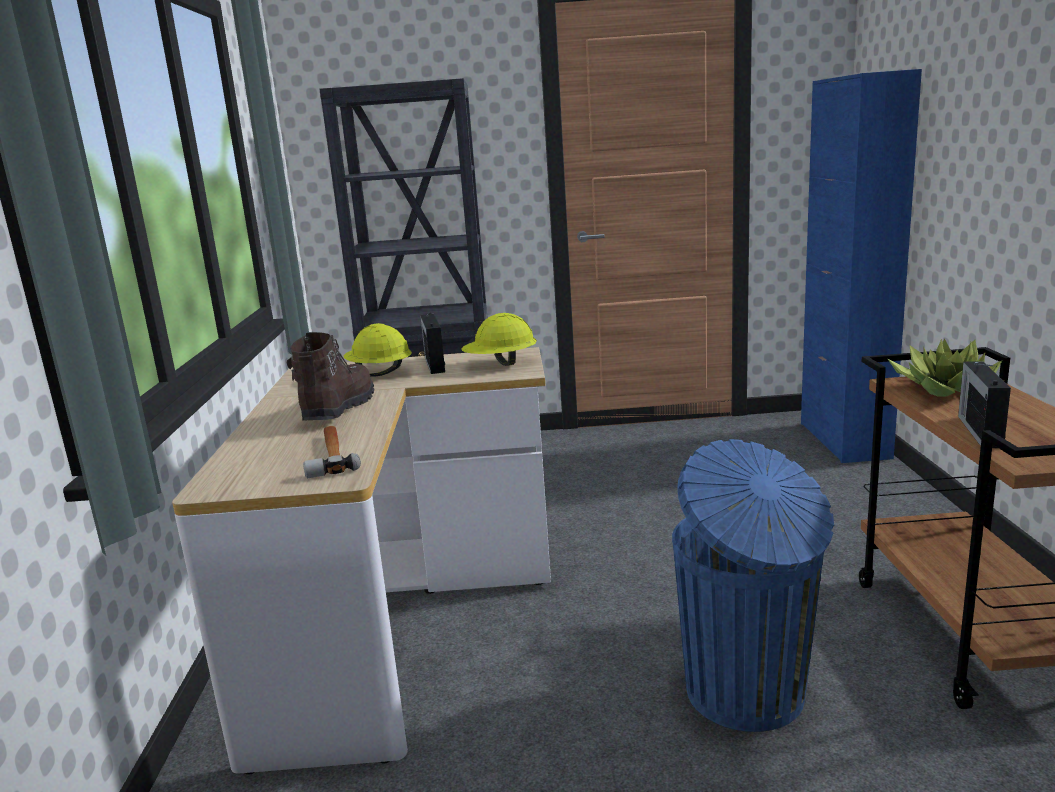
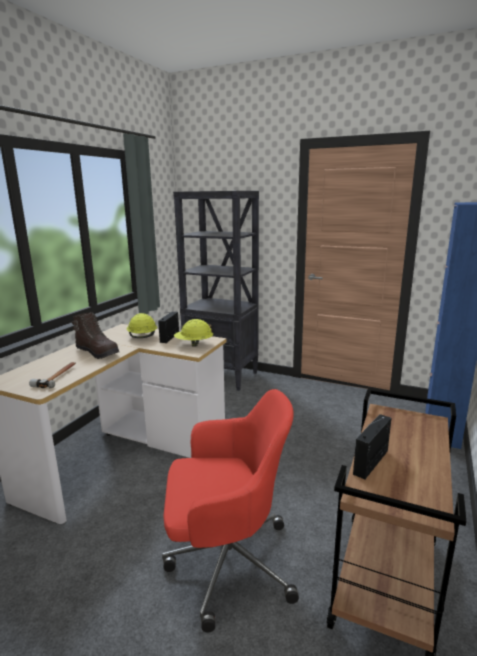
camera: 25 degrees right, 0 degrees up
(337, 409) = (98, 352): brown boot -> brown boot turned 90 degrees clockwise
(747, 694) = (227, 561): blue trash can -> red office chair
(945, 390) = (400, 425): potted plant -> none

